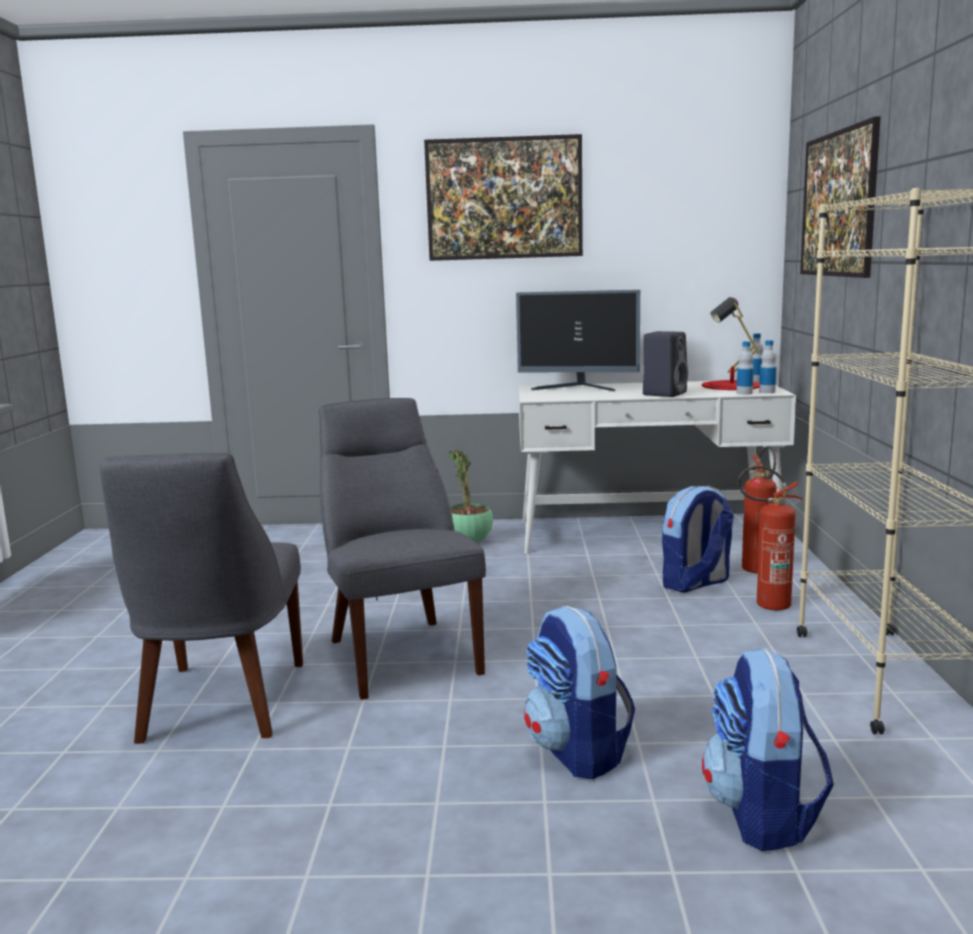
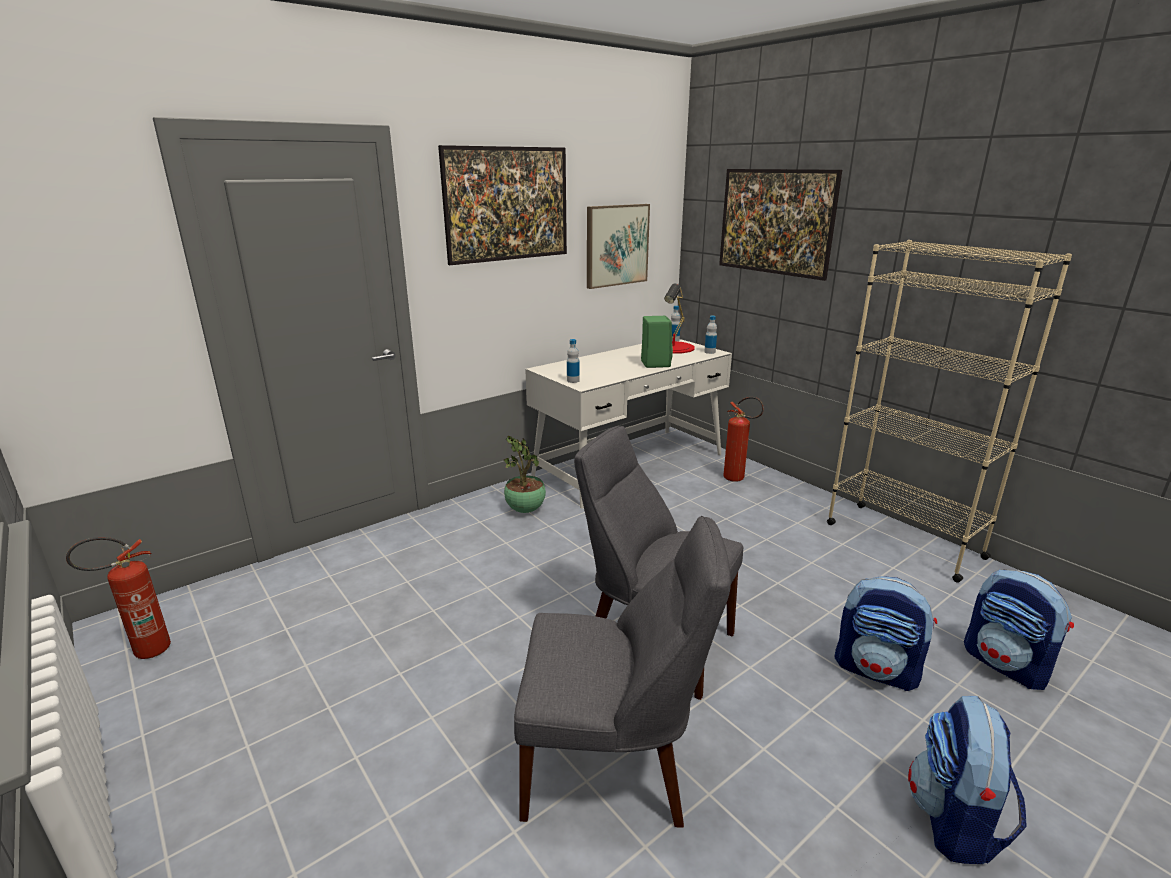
camera: 40 degrees left, 10 degrees up
(220, 705) = (613, 767): grey chair -> grey chair turned 45 degrees counterclockwise
(578, 388) = (580, 365): monitor -> none
(664, 249) = (616, 245): none -> picture
(664, 393) = (655, 363): black speaker -> green speaker
(695, 584) = (722, 501): backpack -> backpack (954, 821)
(744, 393) = (701, 355): bottle -> bottle (573, 380)
(765, 605) = (780, 506): fire extinguisher -> fire extinguisher (143, 653)

